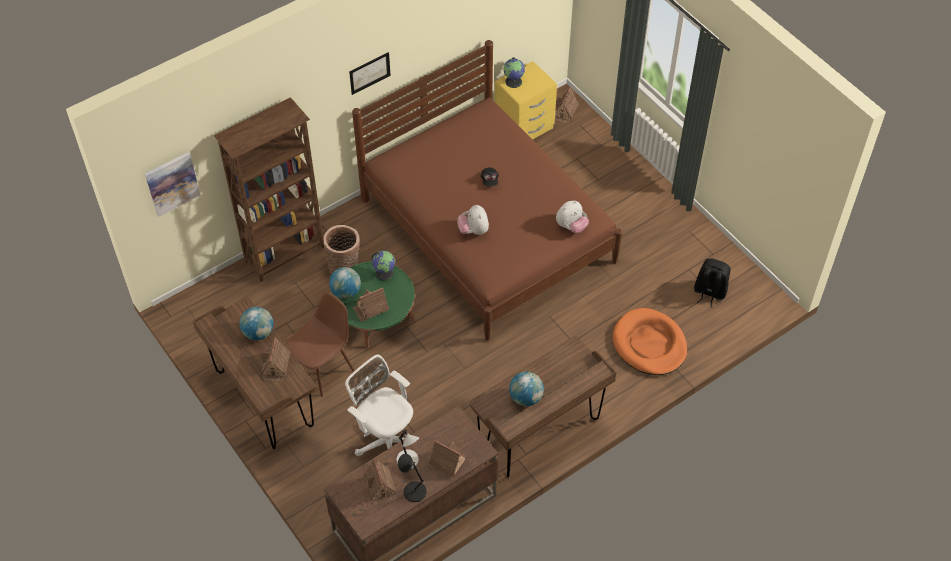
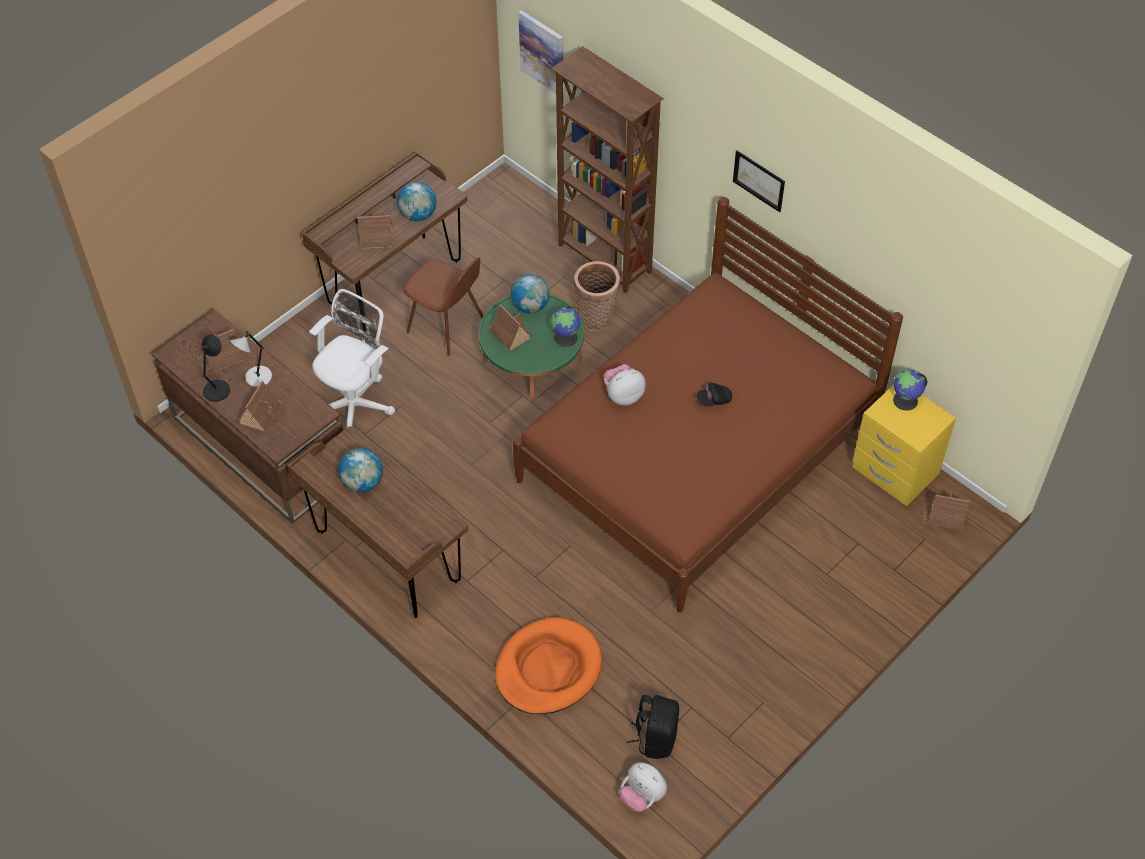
camera: 80 degrees right, 0 degrees up
(571, 226) = (658, 503): plush toy -> plush toy (642, 796)

